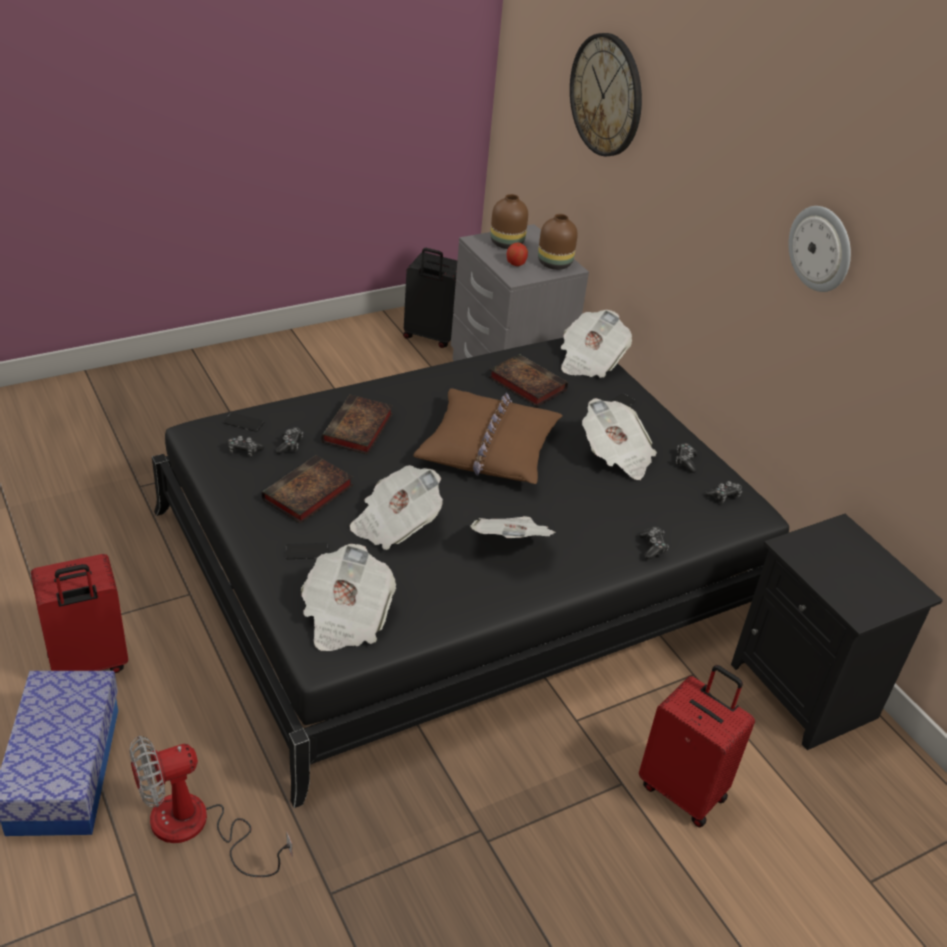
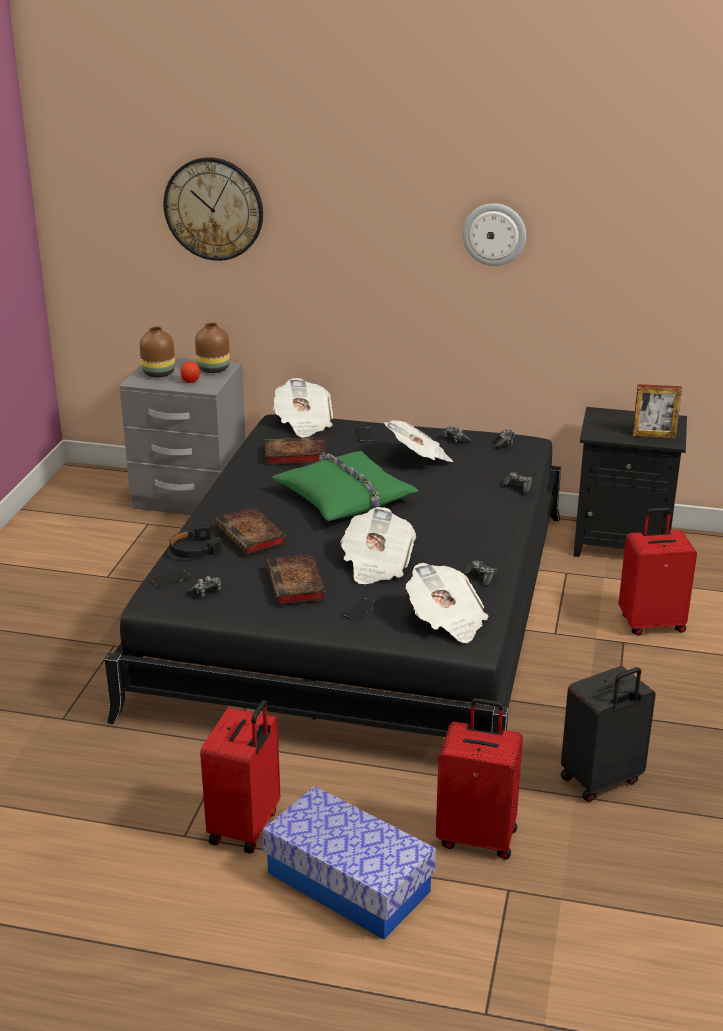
camera: 45 degrees left, 10 degrees down
(196, 828) = (477, 836): fan -> red suitcase
(290, 445) = (227, 570): game controller -> game controller (480, 577)
(303, 411) = (194, 549): none -> black headphones
(430, 337) = (90, 505): black suitcase -> black suitcase (602, 781)
(488, 448) = (345, 497): brown pillow -> green pillow
(510, 544) = (452, 532): newspaper -> none
(853, 593) = (653, 436): none -> picture frame

